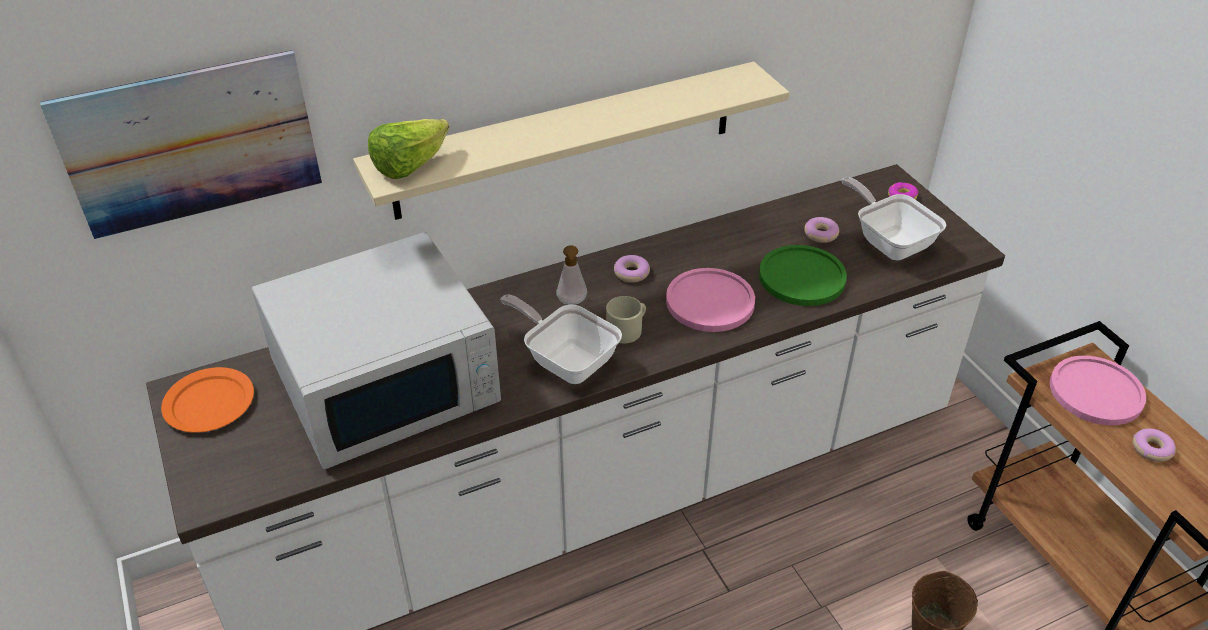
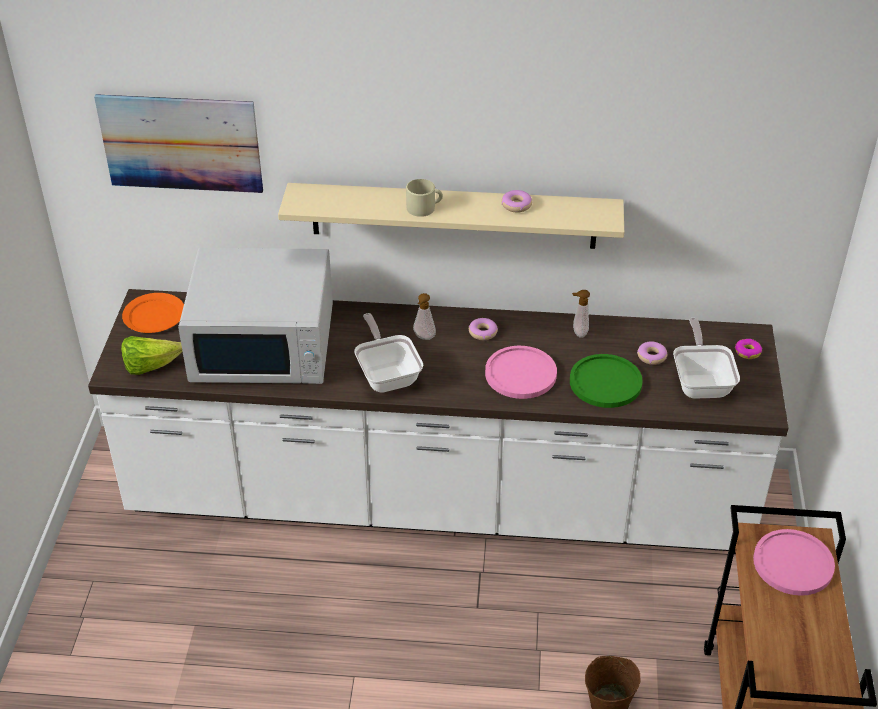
camera: 30 degrees right, 0 degrees up
(409, 166) = (316, 199): lettuce -> lettuce (150, 366)
(627, 329) = (446, 370): beige mug -> beige mug (424, 207)
(729, 237) = (578, 333): none -> soap dispenser
(1151, 449) = (795, 620): donut -> donut (516, 205)

